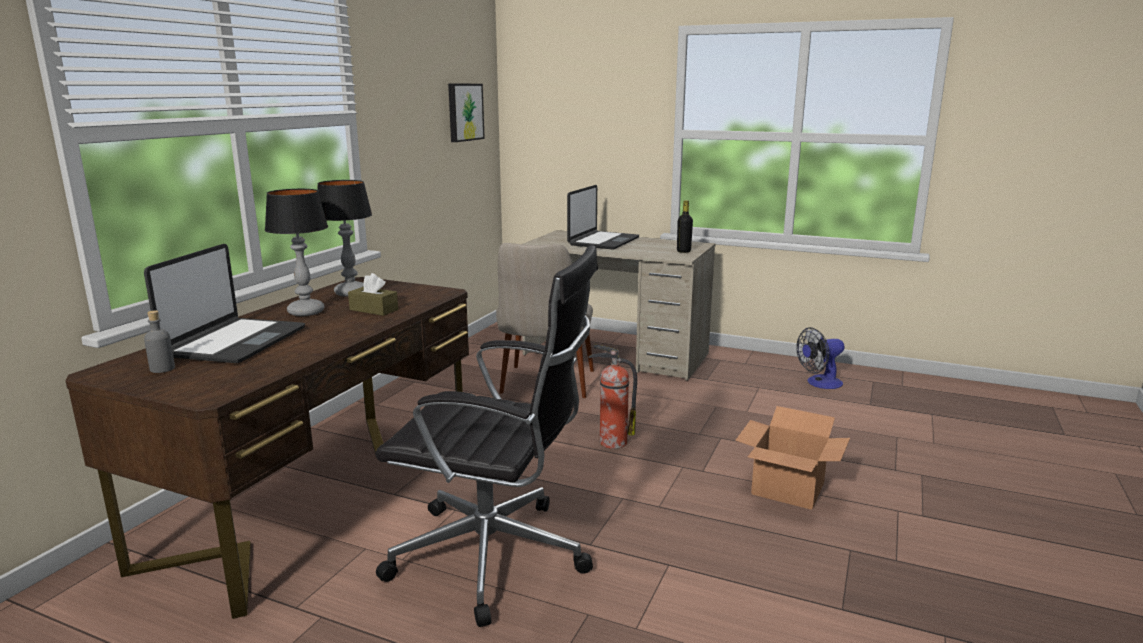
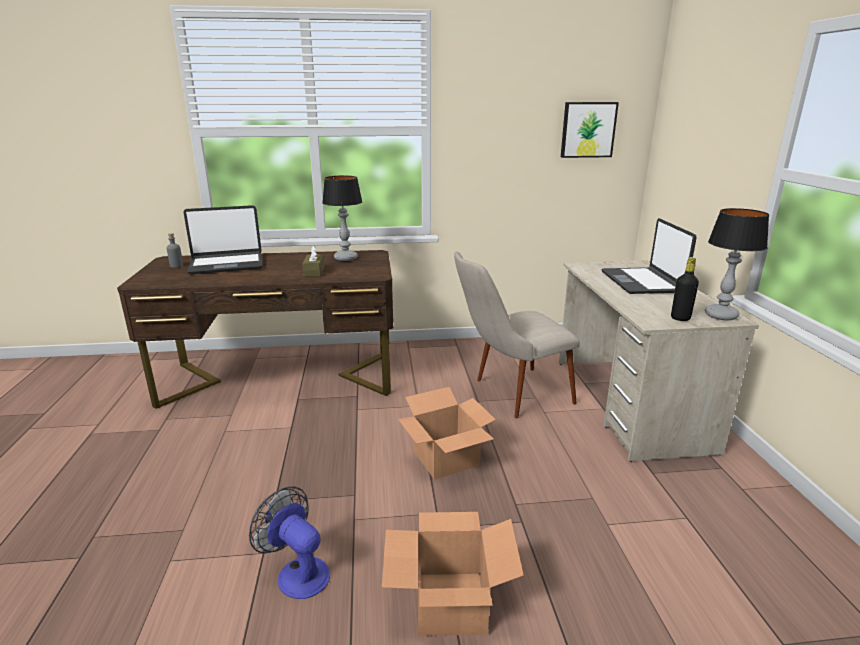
camera: 60 degrees right, 5 degrees up
(307, 312) = (295, 261): table lamp -> table lamp (721, 316)
(495, 557) = (240, 464): black office chair -> none
(602, 241) = (642, 282): laptop -> laptop turned 90 degrees clockwise
(611, 442) = (446, 458): fire extinguisher -> cardboard box
(819, 383) = (779, 571): fan -> fan (297, 572)

